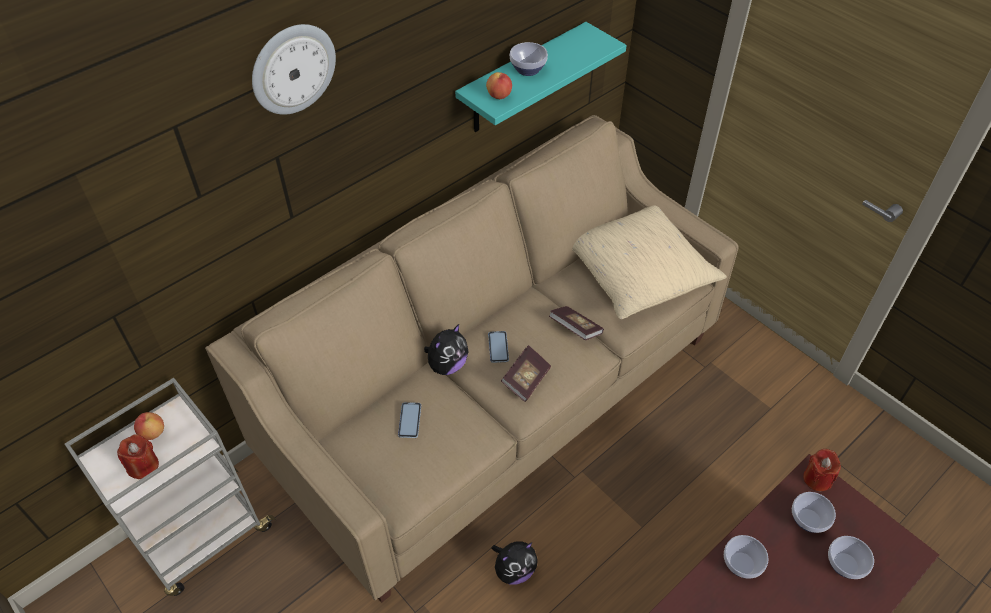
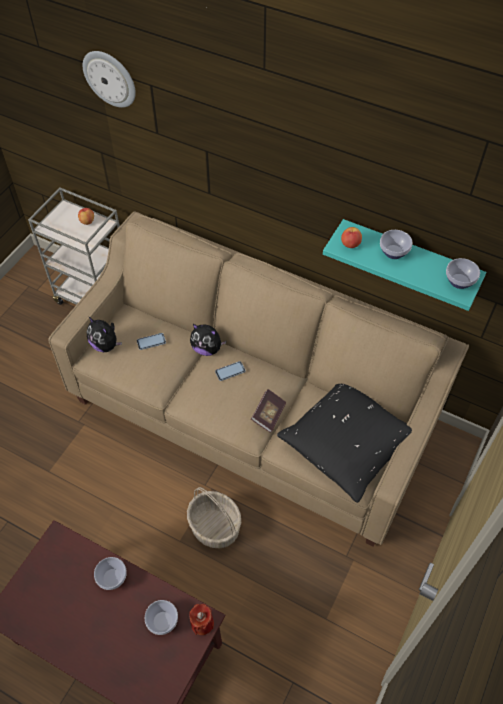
camera: 70 degrees right, 5 degrees up
(143, 466) = (65, 227): red candle -> none
(292, 68) = (223, 109): wall clock -> wall clock (110, 78)
(514, 570) = (122, 467): plush toy -> plush toy (106, 345)
(526, 380) = (208, 396): book -> none
(635, 481) = (215, 527): none -> basket
(638, 271) = (347, 443): beige pillow -> black pillow
(843, 565) = (131, 653): bowl -> bowl (459, 280)

